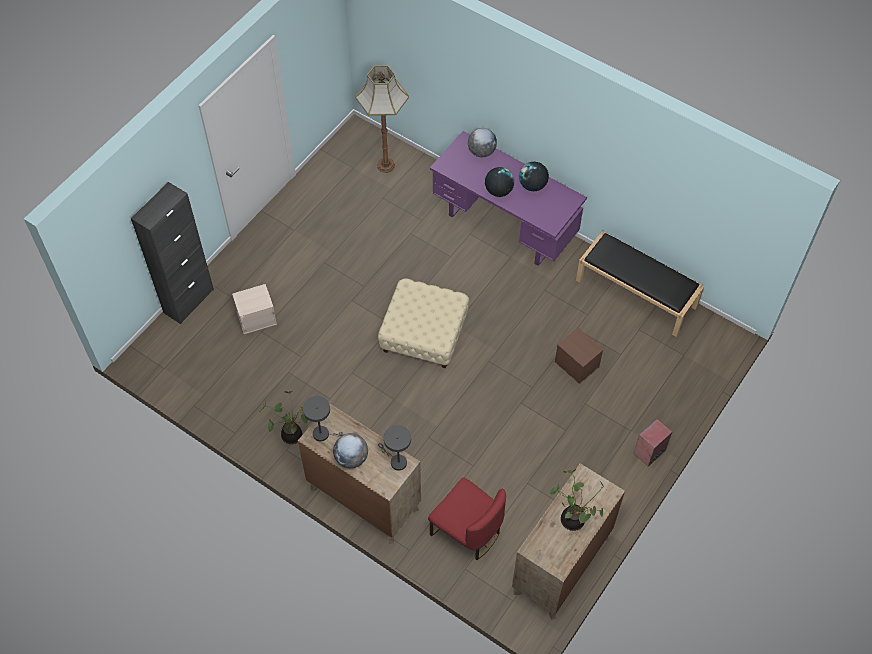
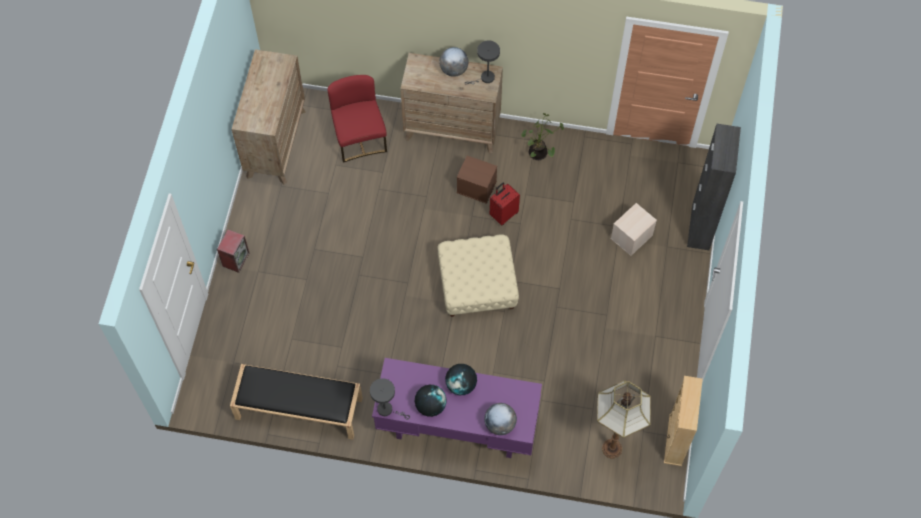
camera: 155 degrees right, 5 degrees up
(331, 152) = (675, 440): none -> beige bookcase
(362, 388) = (503, 214): none -> red suitcase
(396, 461) = (418, 81): grey table lamp -> grey table lamp (387, 410)
(467, 531) = (359, 138): red chair -> red chair turned 60 degrees clockwise
(574, 518) = (263, 93): potted plant -> none
(576, 364) = (328, 312): brown storage box -> brown storage box (477, 187)

